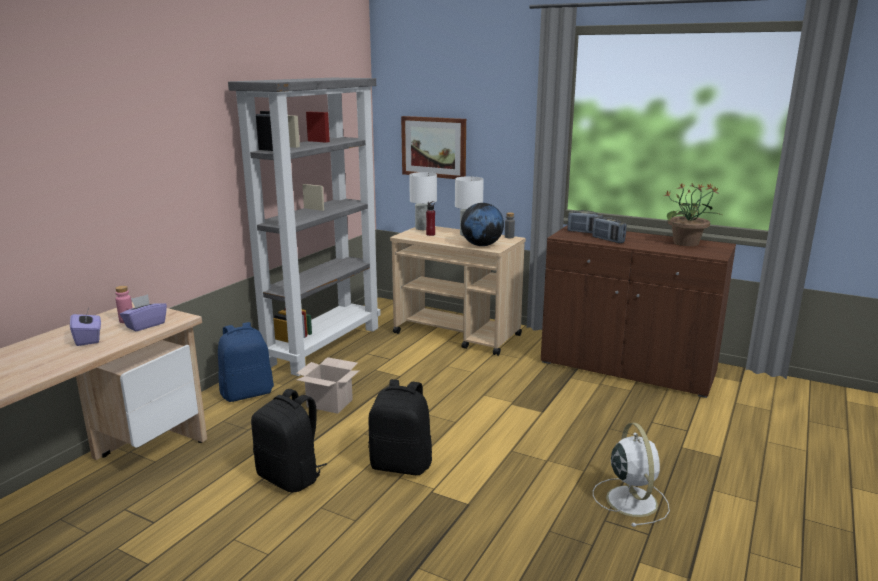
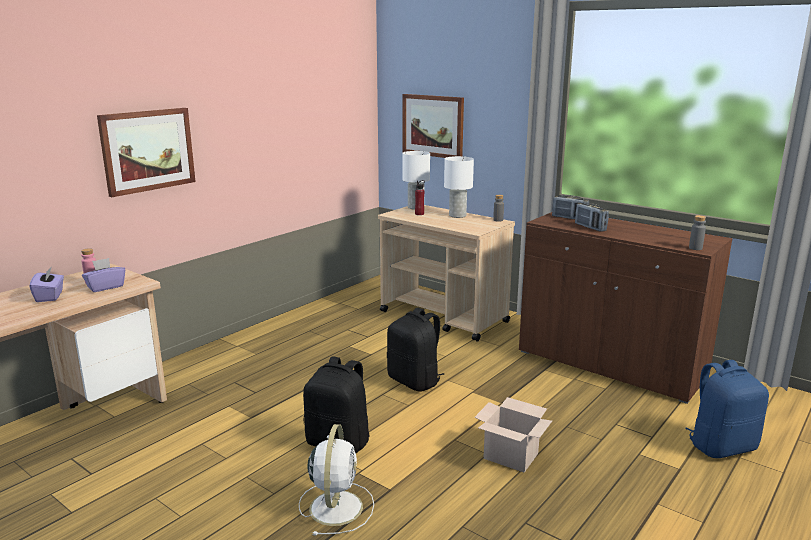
camera: 10 degrees right, 0 degrees up
(167, 179) = (148, 150): none -> picture
(247, 393) = (220, 359): blue backpack -> blue backpack (721, 446)
(291, 477) = (229, 444): black backpack -> black backpack (415, 381)
(323, 345) = (309, 318): grey bookcase -> none
(331, 403) = (294, 375): cardboard box -> cardboard box (512, 456)
(481, 245) = (464, 227): globe -> none
(630, 499) = (561, 504): white fan -> white fan (336, 506)
(687, 243) = (676, 235): potted plant -> none
(710, 254) = (695, 248): none -> grey bottle

